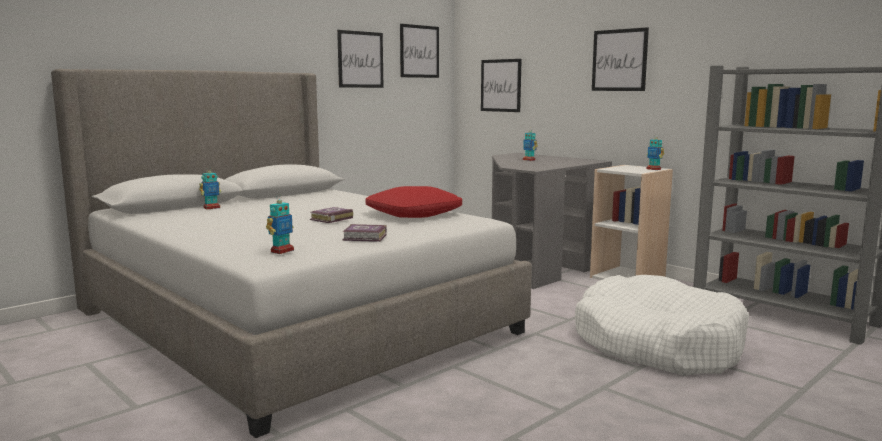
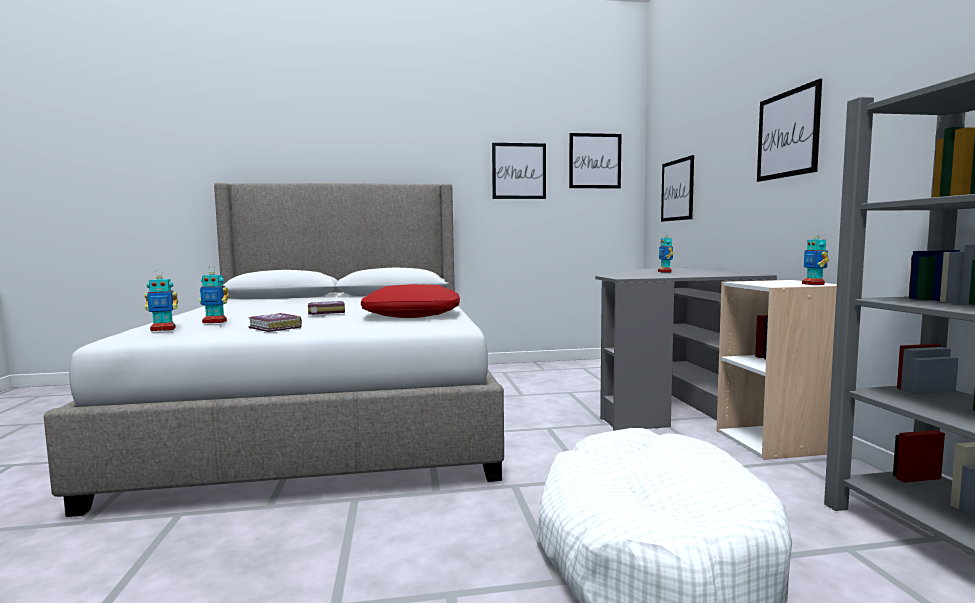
camera: 35 degrees right, 5 degrees down
(211, 208) = (295, 299): toy robot -> toy robot (215, 322)

